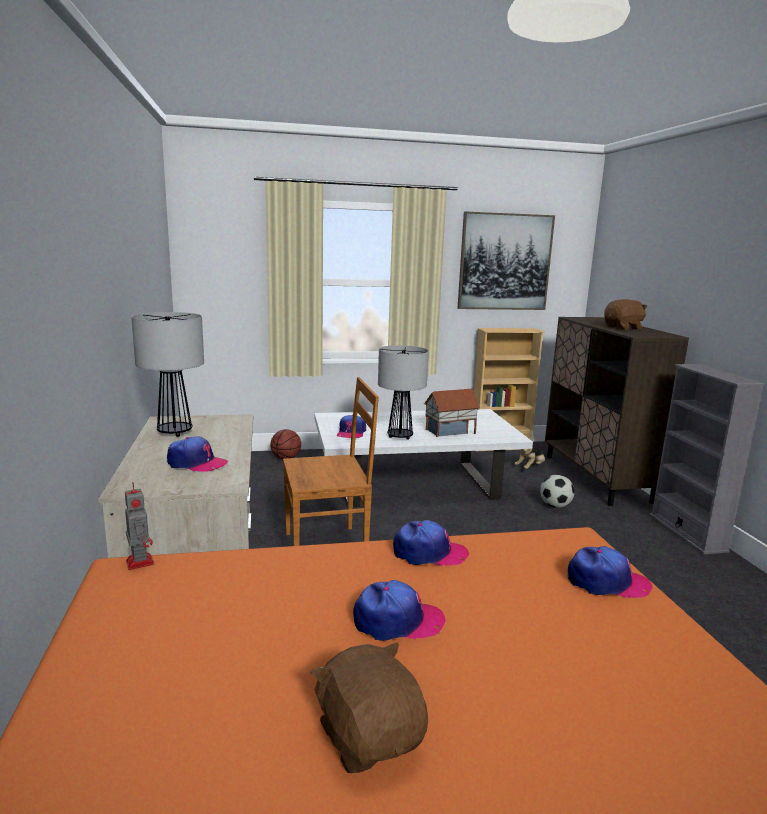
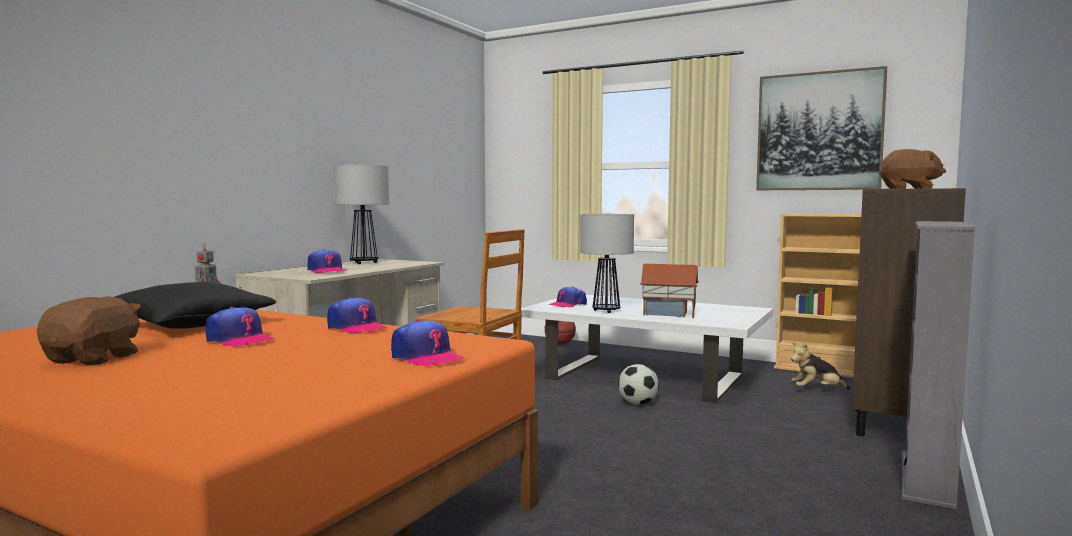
camera: 40 degrees right, 10 degrees down
(255, 614) = (191, 325): none -> black pillow
(555, 505) = (775, 420): football -> football (638, 403)

